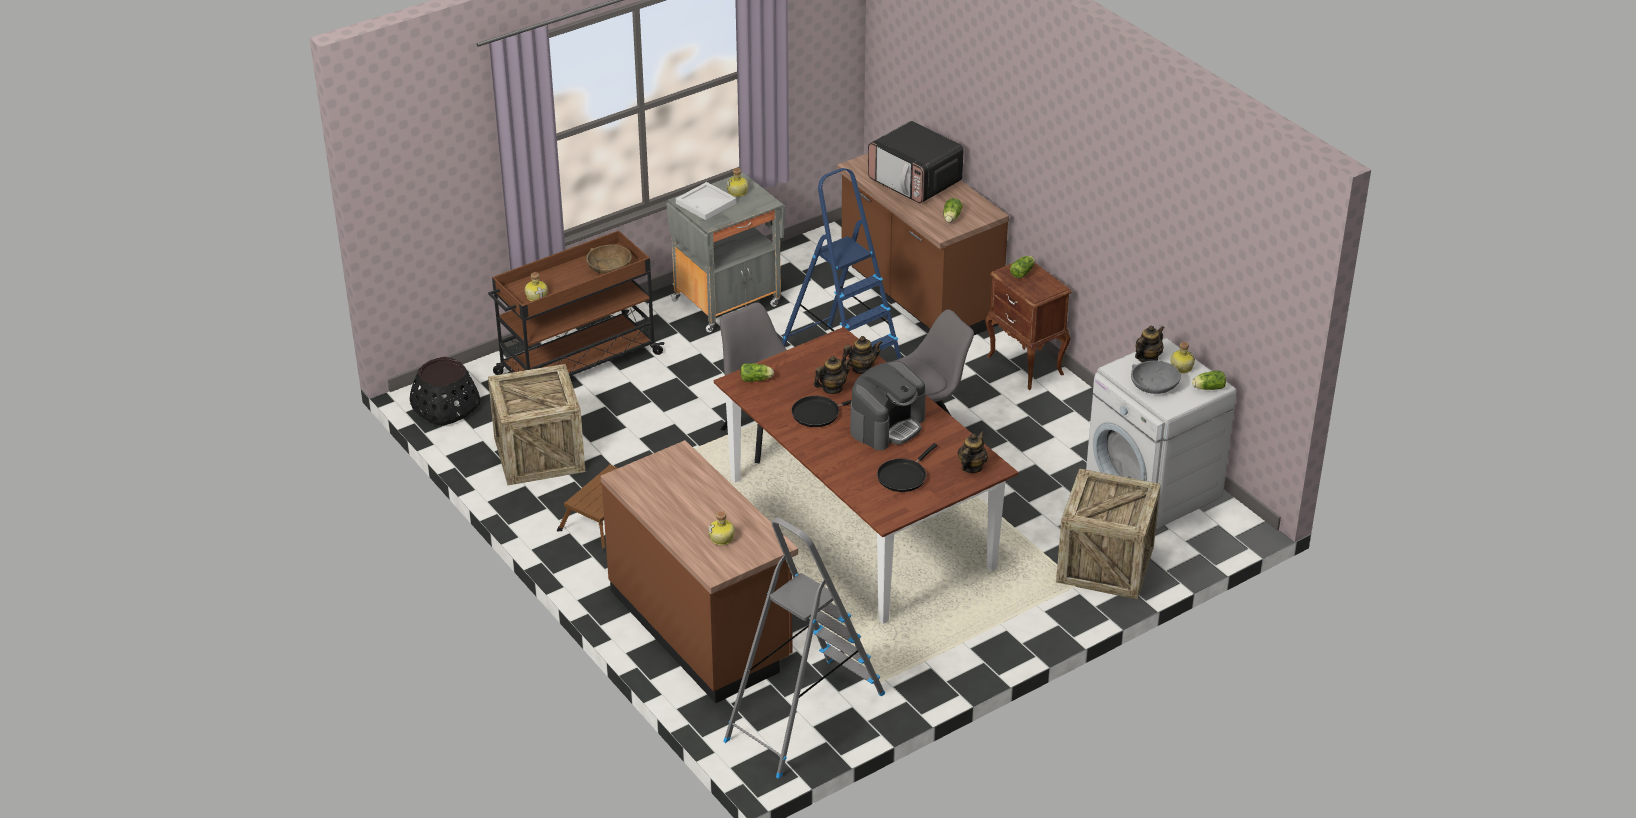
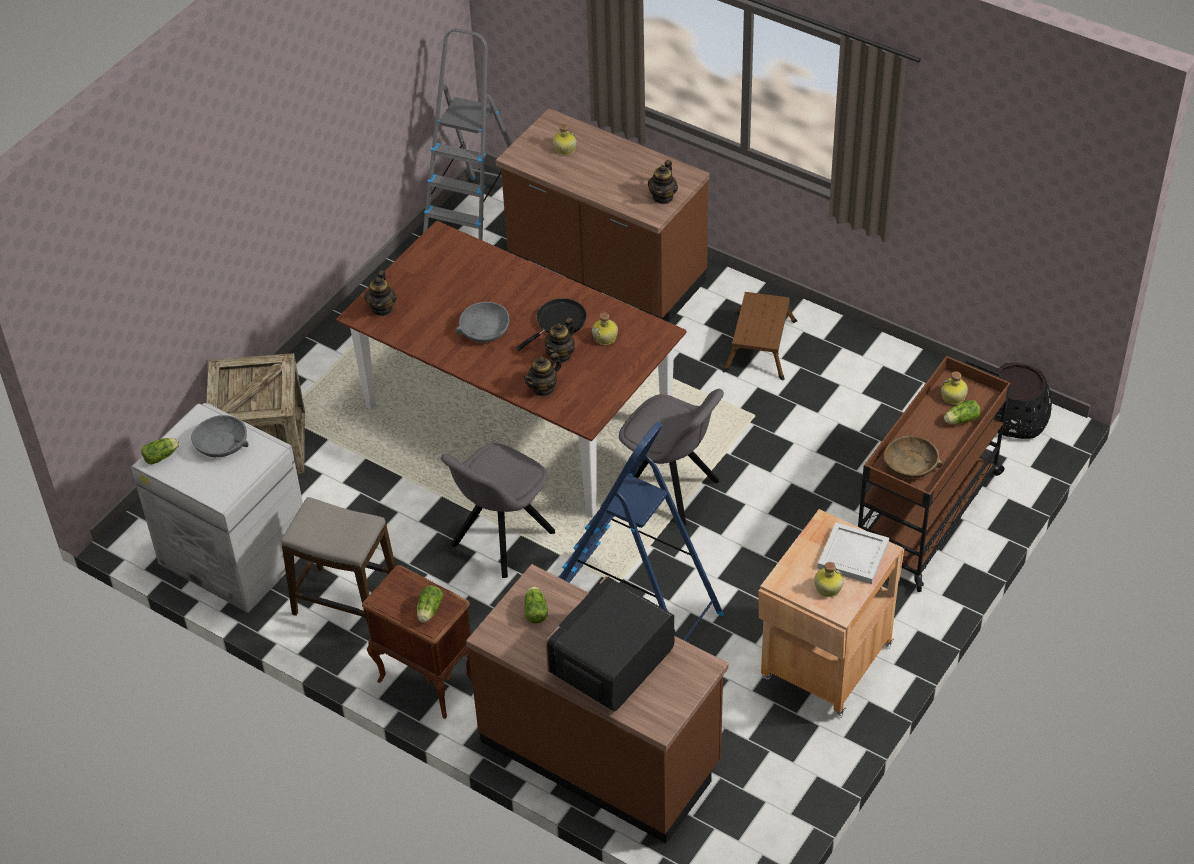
camera: 160 degrees right, 10 degrees up
(539, 454) = (876, 392): crate -> none
(728, 302) = (825, 664): grey cart -> brown cart
(757, 379) = (642, 342): lettuce -> lettuce (960, 420)
(887, 425) = (484, 329): coffee machine -> grey bowl
(903, 476) = (443, 280): black frying pan -> none
(915, 181) = (610, 663): microwave -> microwave turned 75 degrees counterclockwise
(1069, 428) = (347, 603): none -> stool
(1147, 358) = (236, 476): teapot -> teapot (663, 197)
(1181, 367) = (197, 475): bottle -> bottle (606, 337)

